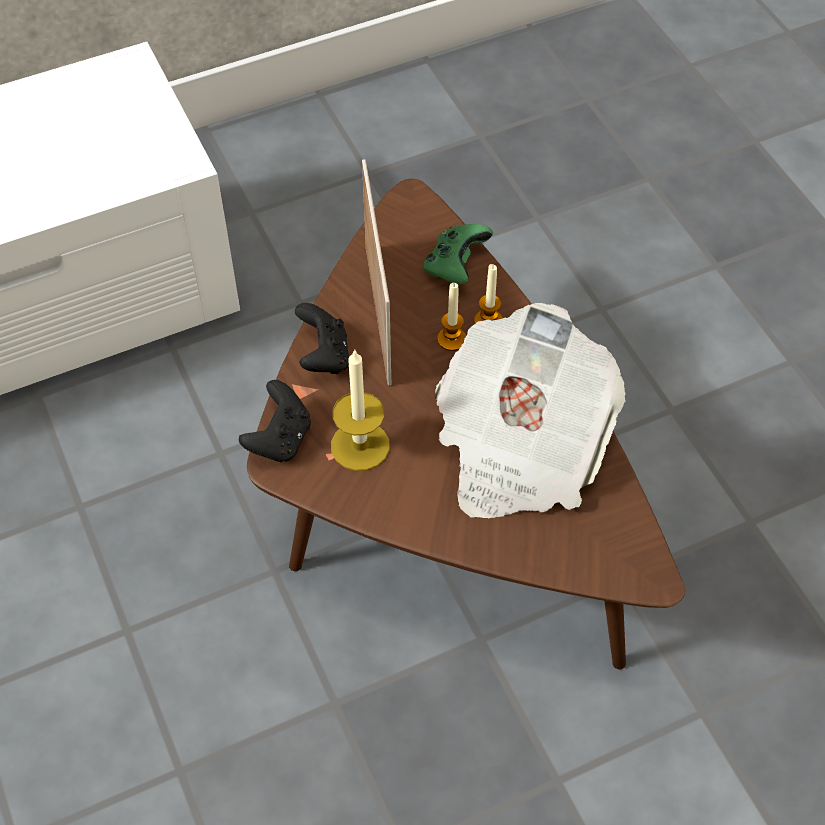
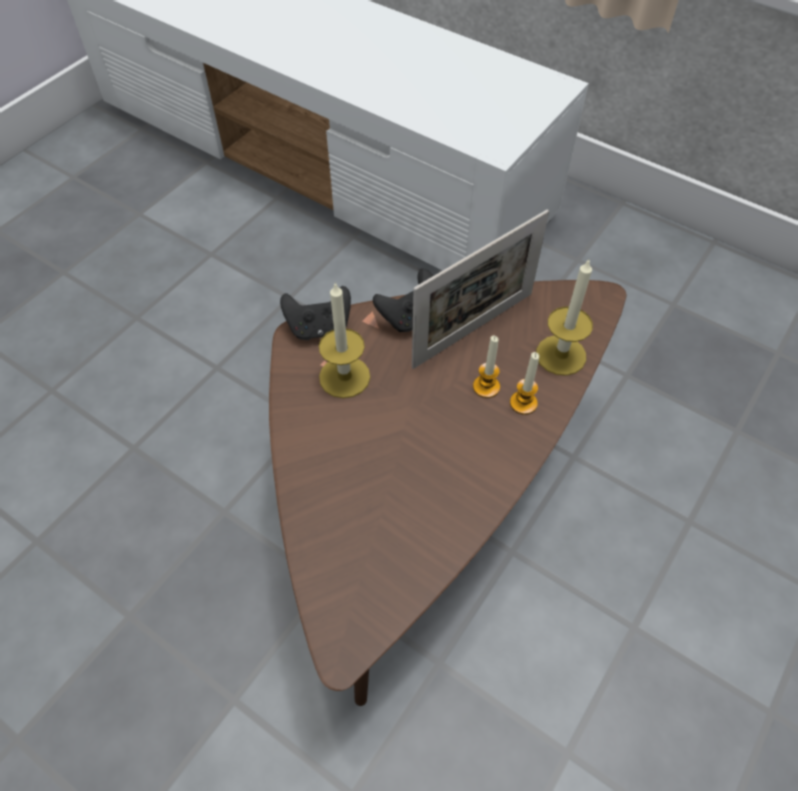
camera: 60 degrees right, 0 degrees up
(455, 265) = (561, 355): green game controller -> candle
(519, 445) = (415, 483): newspaper -> none

